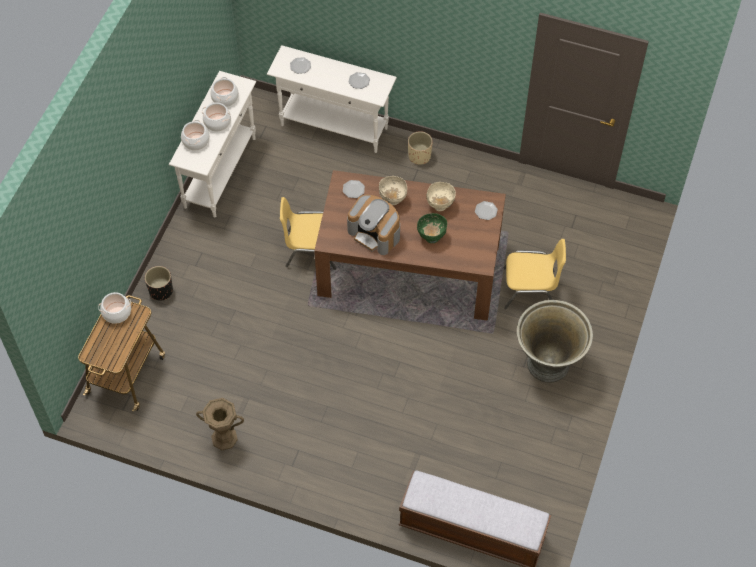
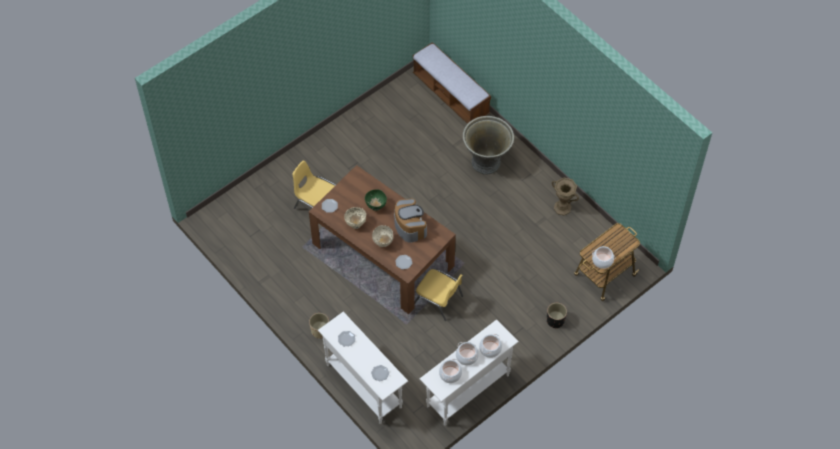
camera: 150 degrees left, 0 degrees up
(547, 365) = (343, 156): grey planter -> grey planter (486, 162)

